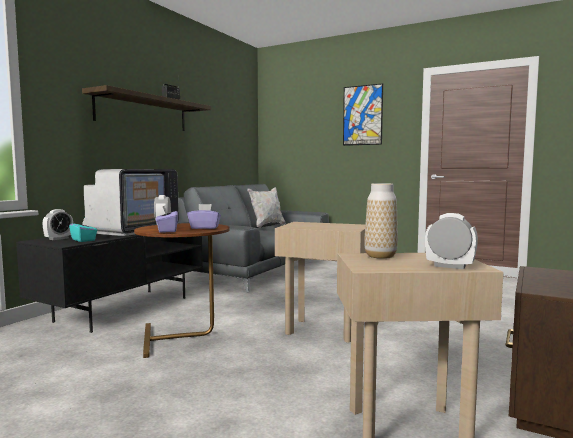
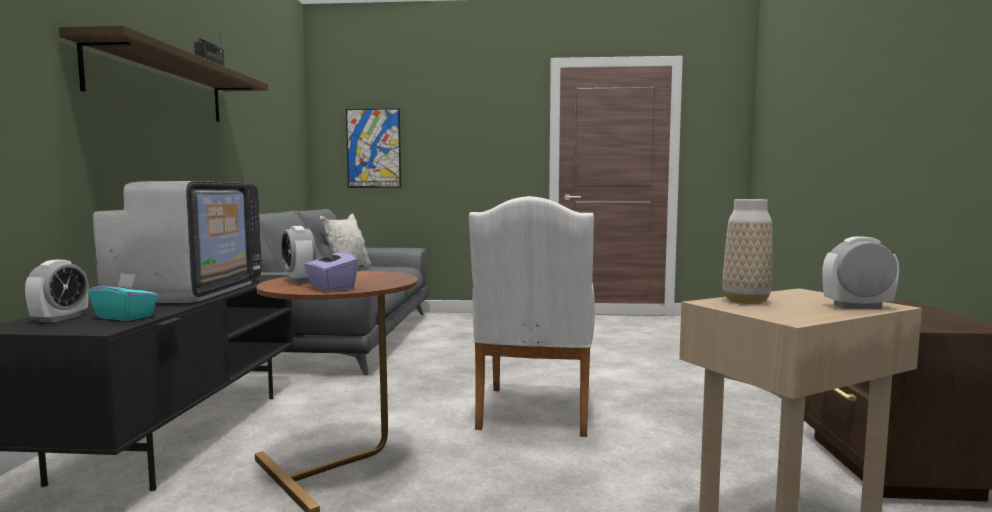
camera: 25 degrees left, 0 degrees up
(204, 228) = (377, 278): purple tissue box -> none
(322, 329) = (533, 414): beige side table -> white armchair
(362, 115) = (471, 114): picture -> picture (373, 148)

